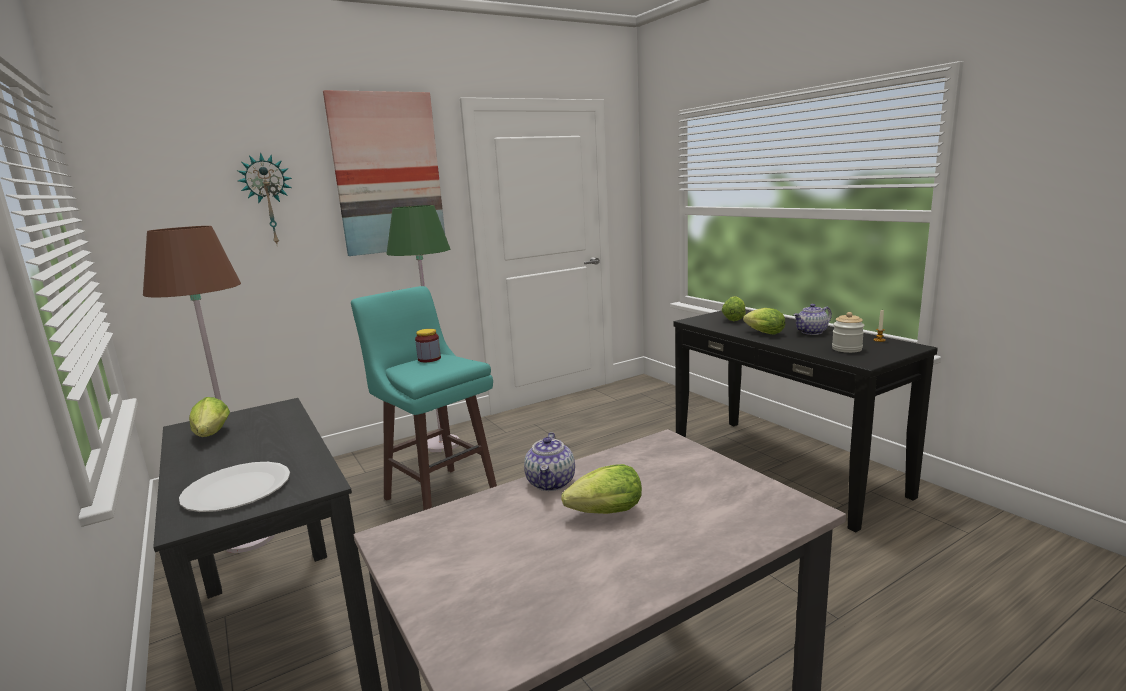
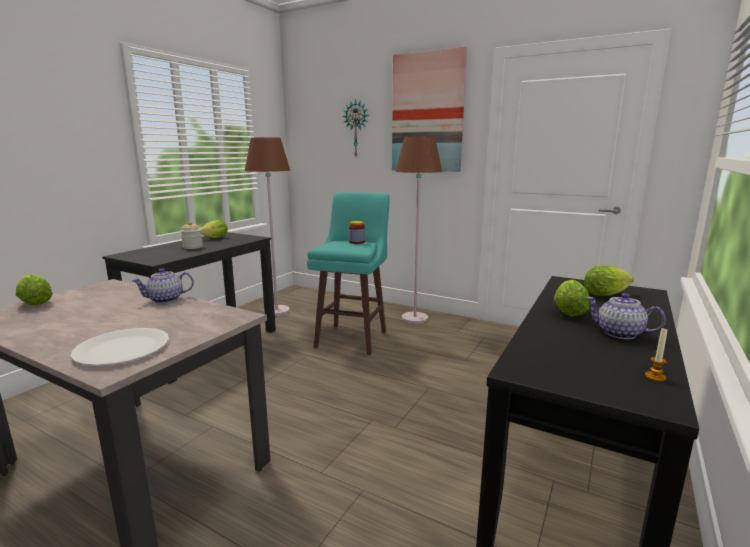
camera: 60 degrees right, 0 degrees up
(237, 489) = (153, 253): white plate -> white plate (122, 349)
(441, 444) = (415, 318): green floor lamp -> brown floor lamp
(602, 514) = (120, 316): lettuce -> lettuce (35, 302)
(846, 349) = (568, 357): jar -> jar (192, 247)

